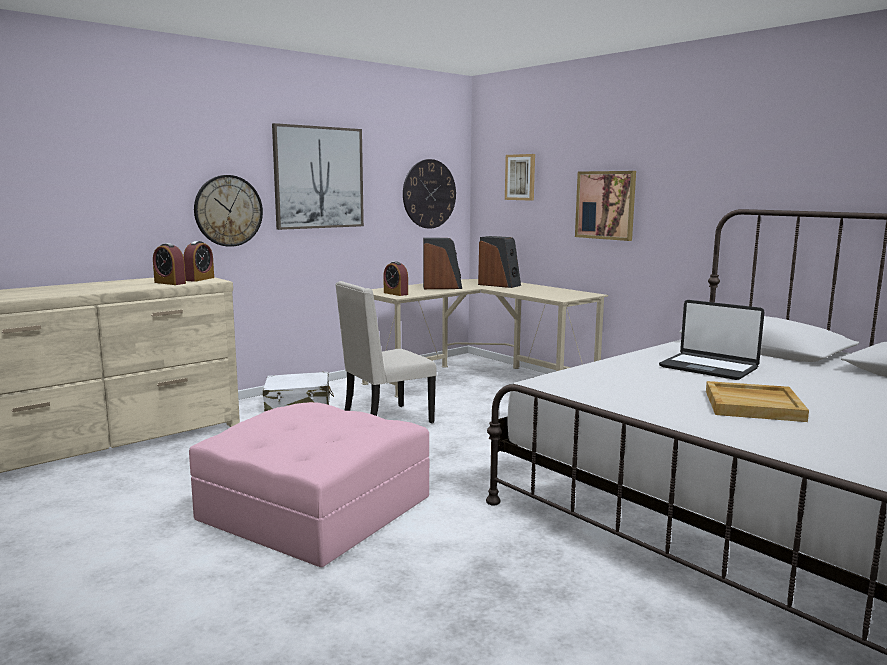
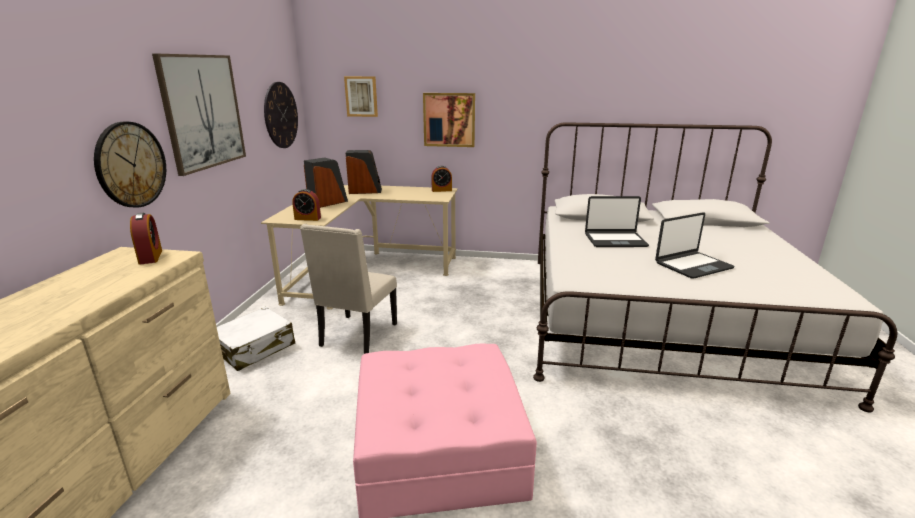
camera: 40 degrees left, 10 degrees up
(170, 283) = (130, 273): alarm clock -> alarm clock (441, 190)
(754, 405) = (692, 265): beige tray -> laptop

